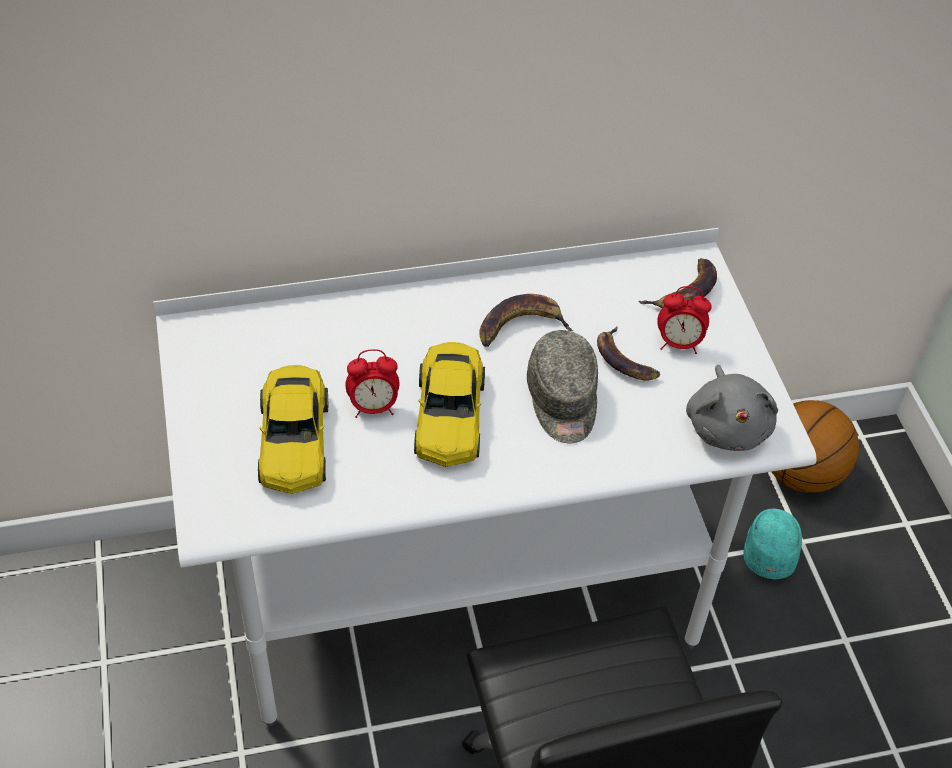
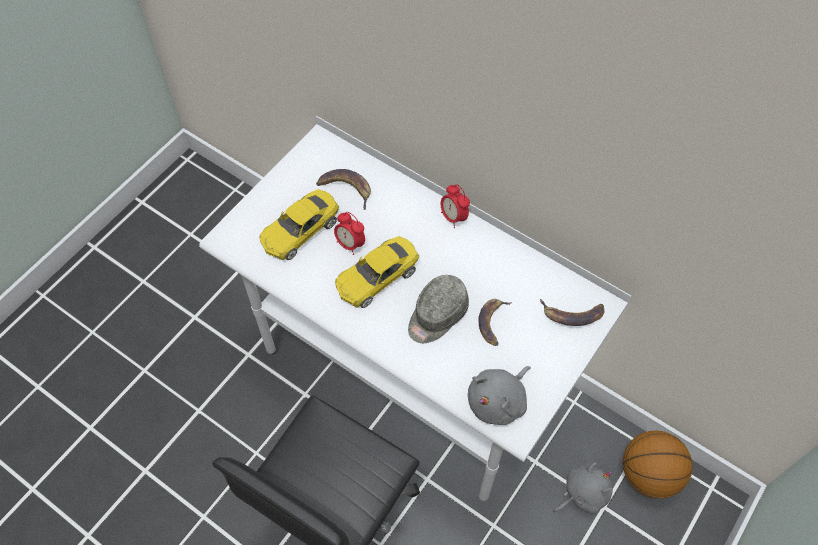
camera: 50 degrees right, 10 degrees up
(520, 326) = (465, 262): banana -> banana (346, 188)
(679, 344) = (531, 338): alarm clock -> alarm clock (453, 217)
(770, 547) = (583, 493): turquoise cap -> grey plush toy

